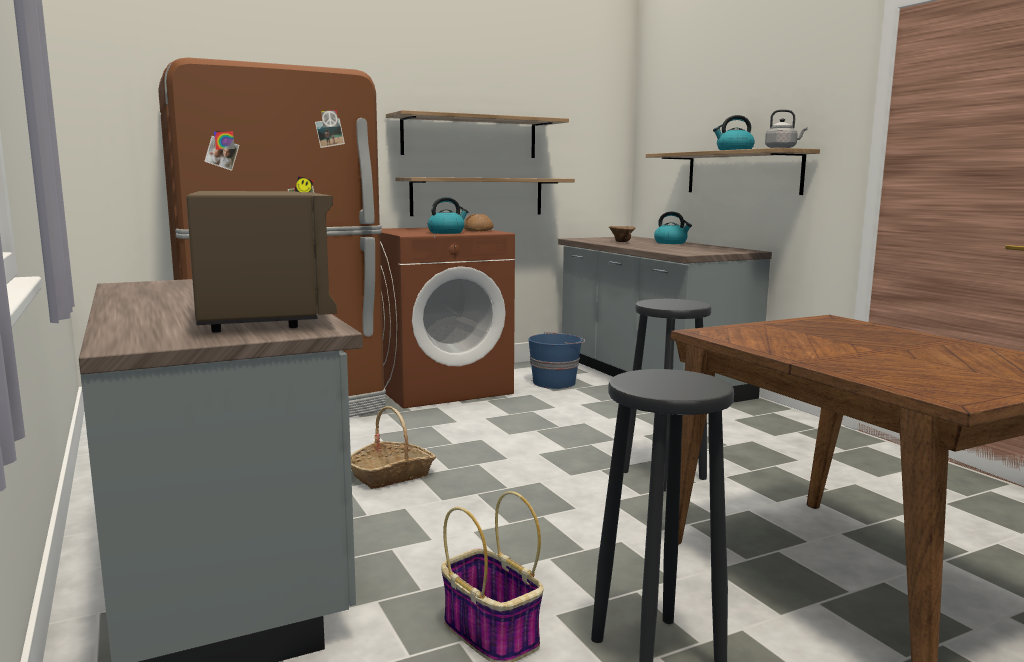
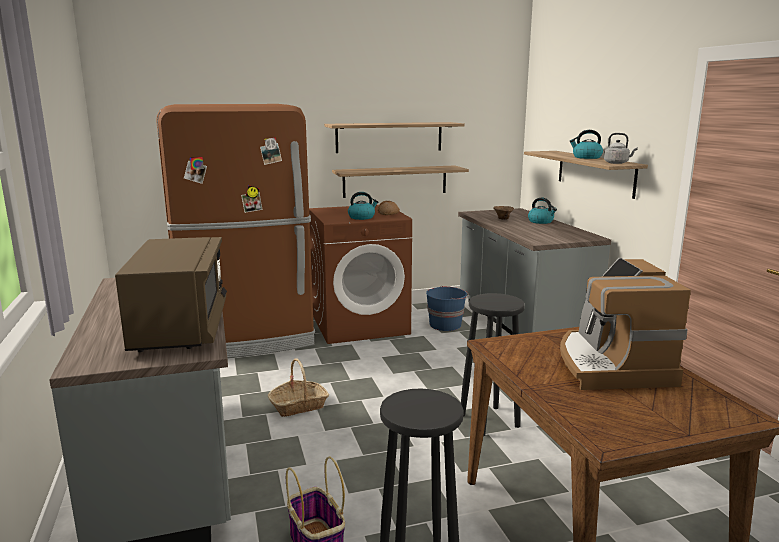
camera: 10 degrees right, 5 degrees up
(878, 342) = (610, 365): none -> coffee machine

